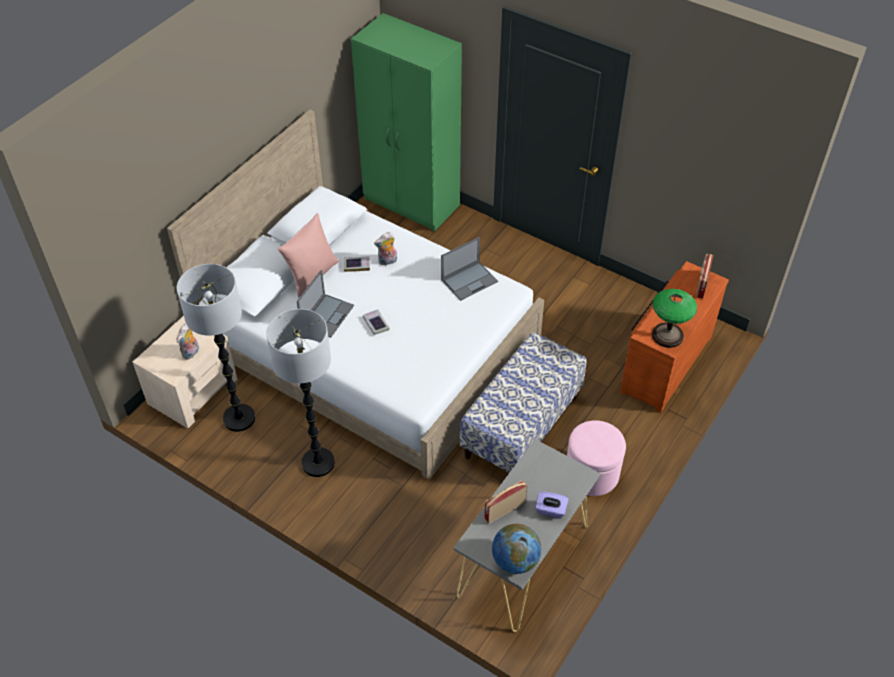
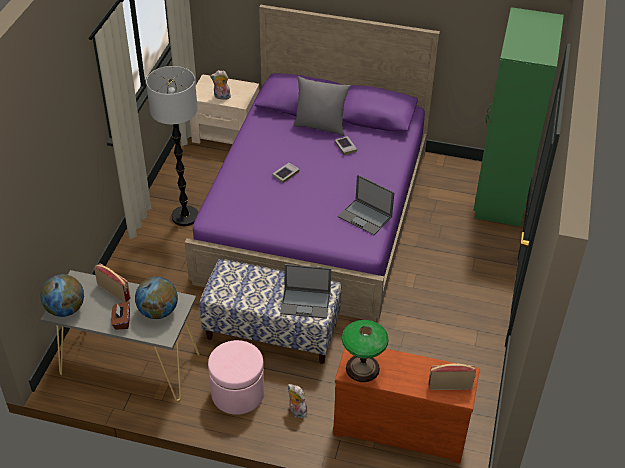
camera: 70 degrees right, 5 degrees down
(239, 418) = (210, 164): floor lamp -> none
(311, 276) = (320, 126): pink pillow -> grey pillow
(327, 315) = (282, 146): laptop -> laptop (306, 303)
(371, 346) = (316, 214): white bed -> purple bed
(387, 261) = (360, 163): plush toy -> plush toy (296, 411)
(547, 475) = (158, 311): none -> globe
(550, 510) = (122, 321): purple tissue box -> brown tissue box

